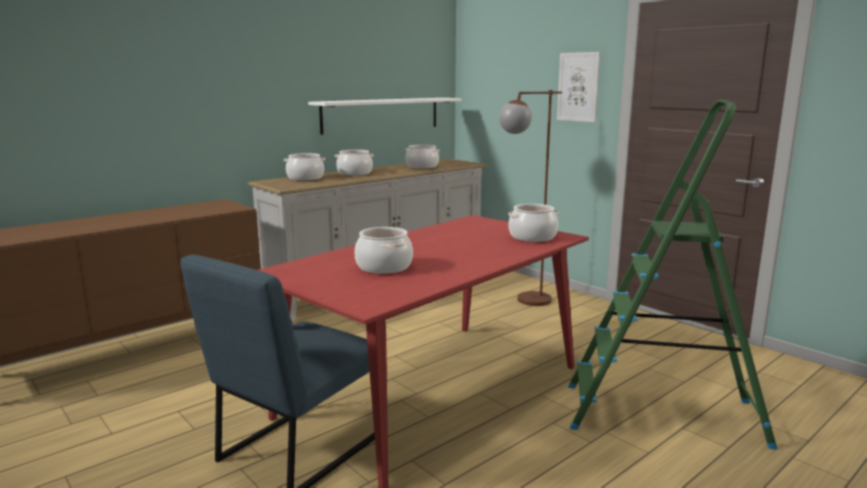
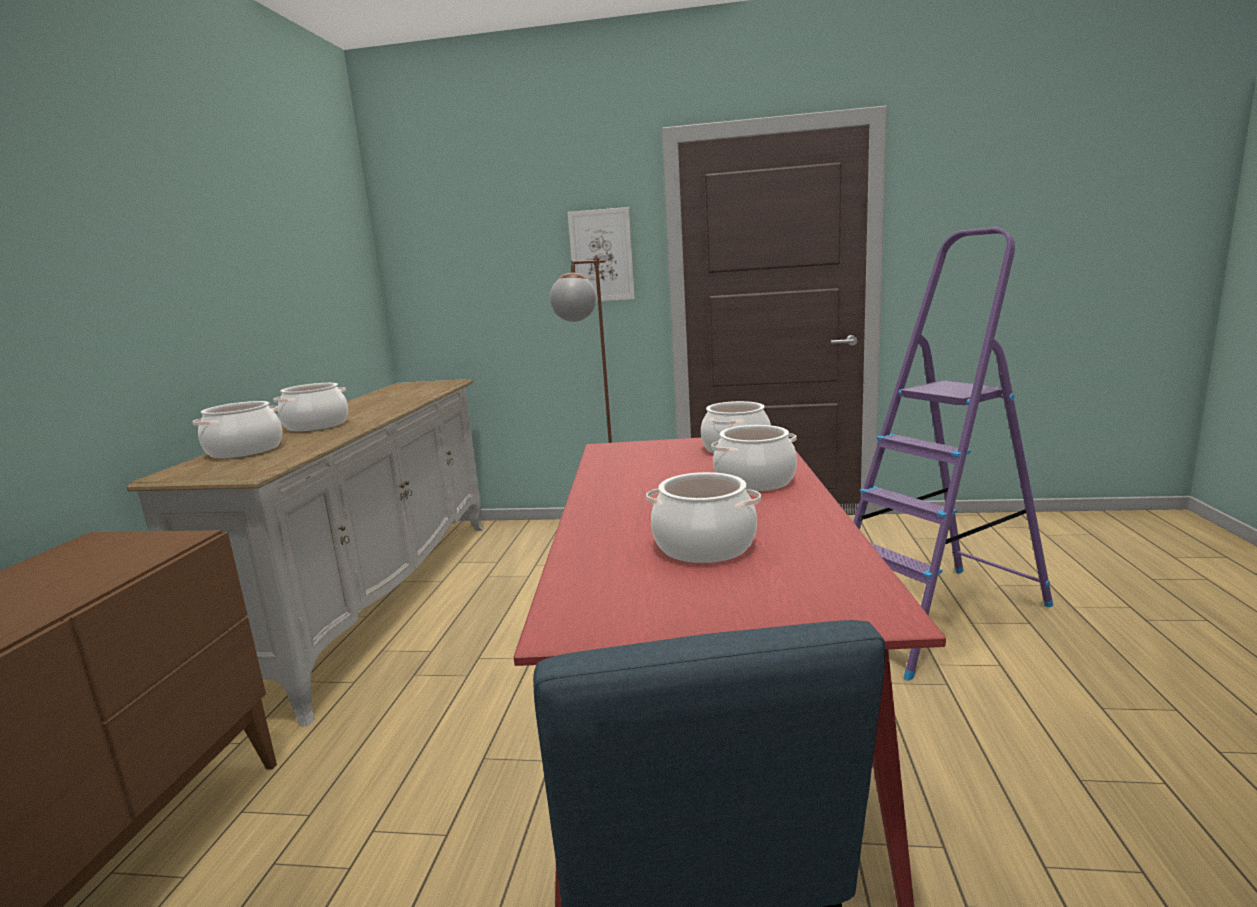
camera: 40 degrees left, 0 degrees up
(381, 114) = (306, 323): white shelf -> none
(422, 166) = (396, 397): cooking pot -> cooking pot (754, 481)
(661, 415) = (937, 618): green step ladder -> purple step ladder

